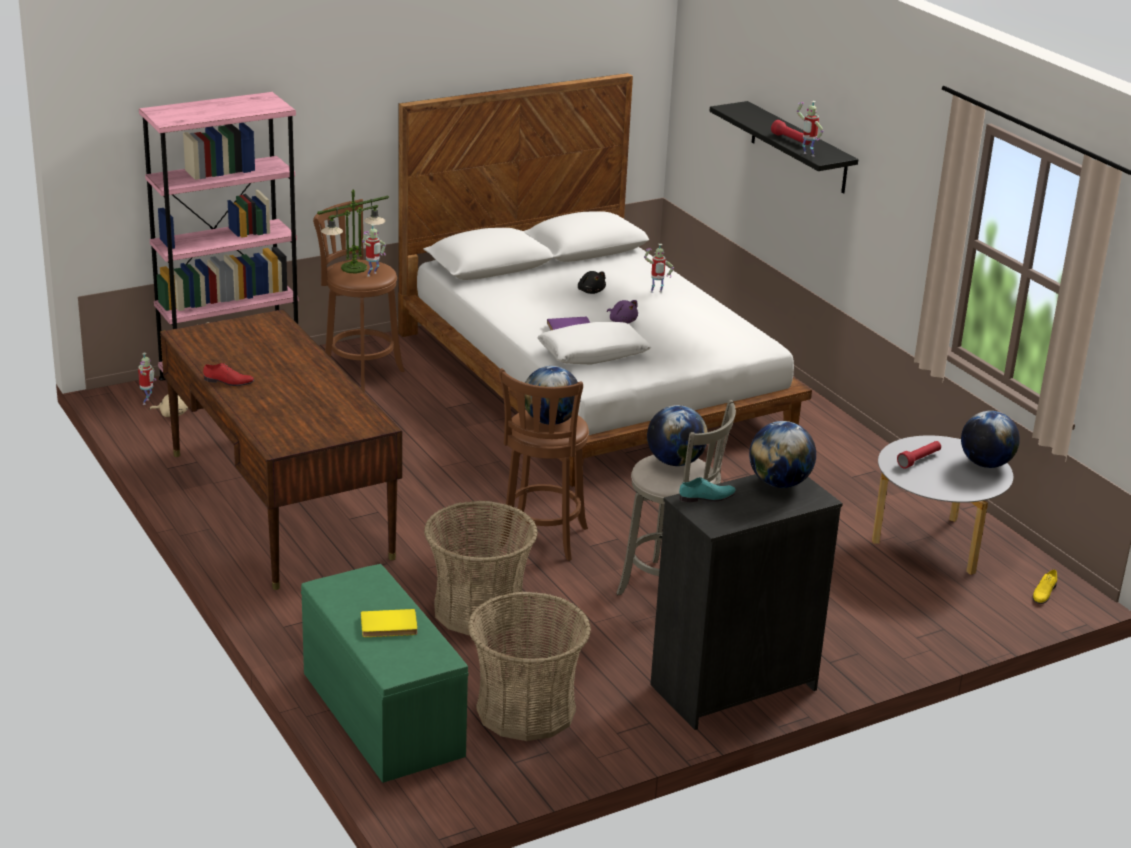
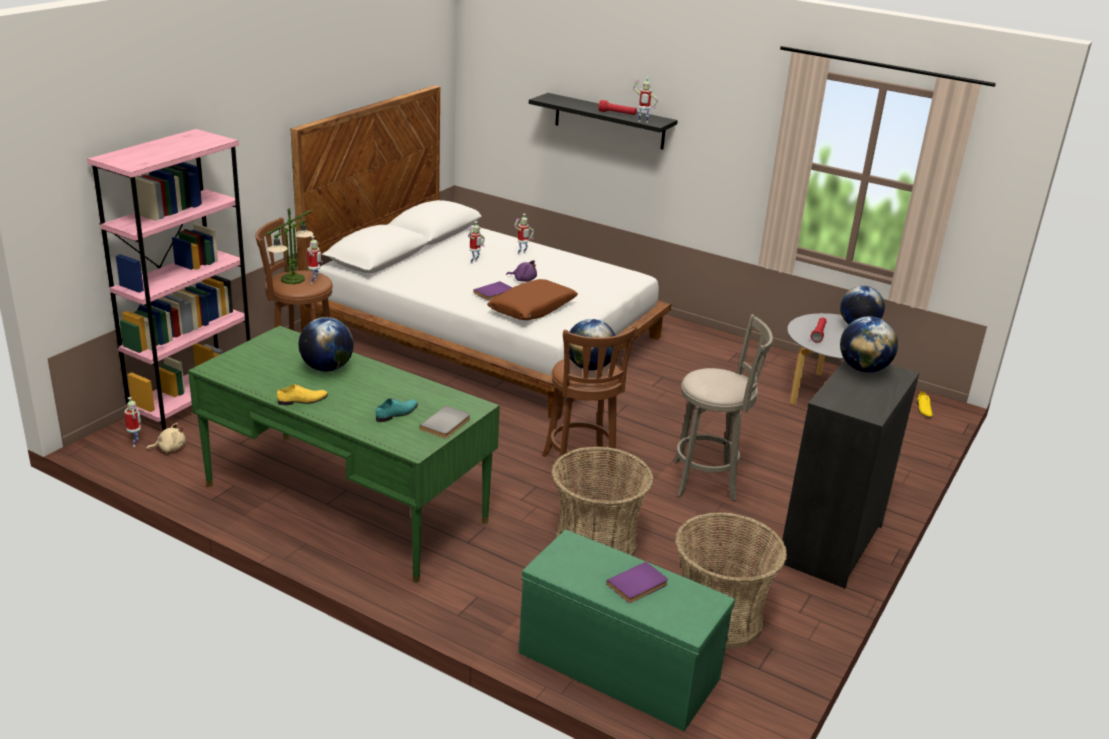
camera: 30 degrees left, 0 degrees up
(228, 381) = (303, 400): red shoe -> yellow shoe
(279, 505) = (345, 503): brown desk -> green desk
(331, 435) = (447, 424): none -> grey book
(389, 626) = (638, 585): yellow book -> purple book
(590, 291) = (474, 262): black plush toy -> toy robot
(593, 354) = (532, 309): white pillow -> brown pillow
(675, 462) = (713, 375): globe -> globe (327, 368)
(707, 497) = (835, 393): turquoise shoe -> turquoise shoe (397, 413)

